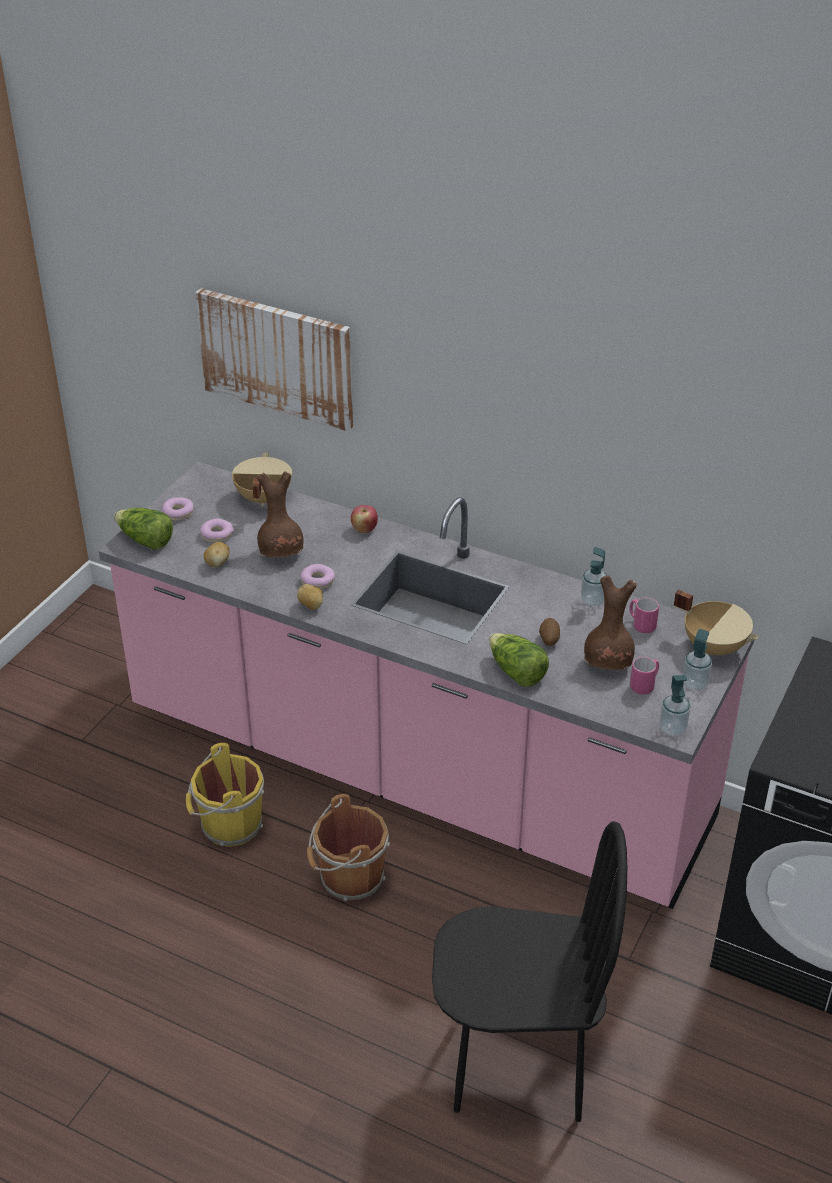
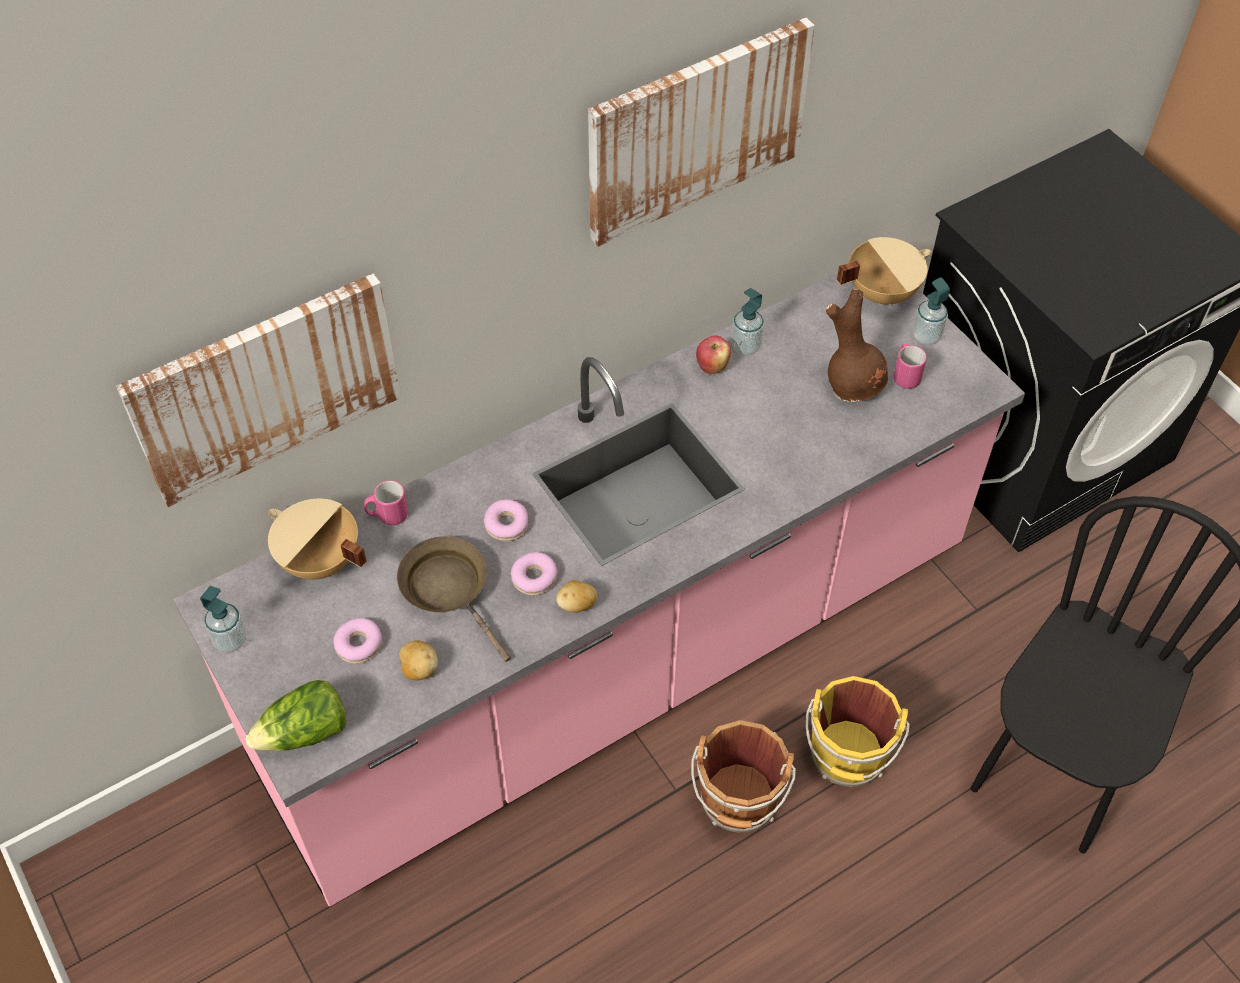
camera: 60 degrees left, 15 degrees up
(178, 513) = (275, 669): donut -> donut (506, 524)
(228, 826) = (584, 890): yellow bucket -> yellow bucket (847, 757)
(282, 552) = (449, 590): brown vase -> brown frying pan
(364, 529) = (468, 486): apple -> apple (712, 366)
(516, 672) = (819, 469): lettuce -> none
(549, 639) = (785, 415): potato -> none
(588, 387) = (696, 129): none -> picture
(641, 625) = (811, 329): pink mug -> pink mug (387, 515)
(672, 729) = (981, 388): soap dispenser -> soap dispenser (230, 640)

